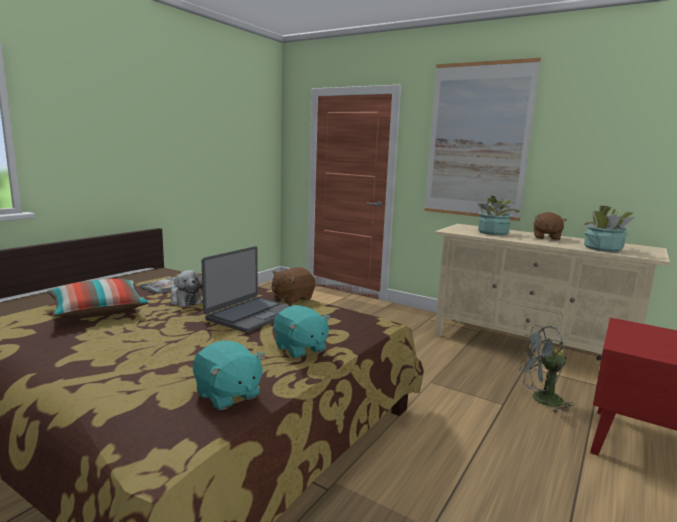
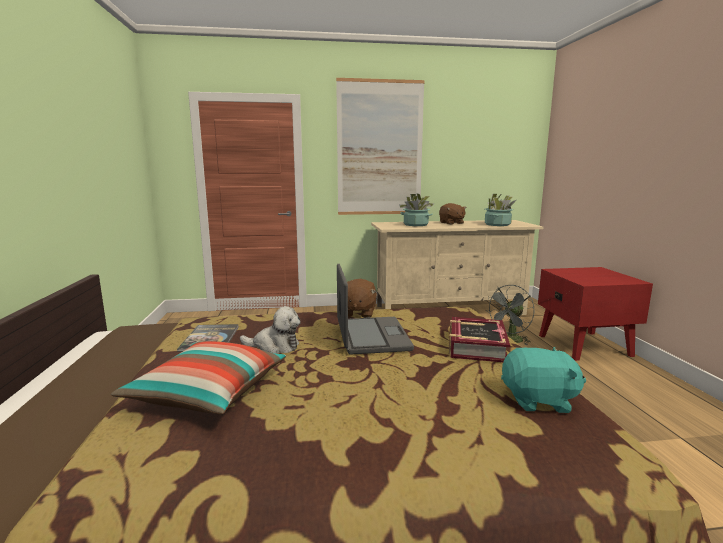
camera: 40 degrees left, 0 degrees up
(300, 349) = (476, 346): turquoise plush toy -> book

